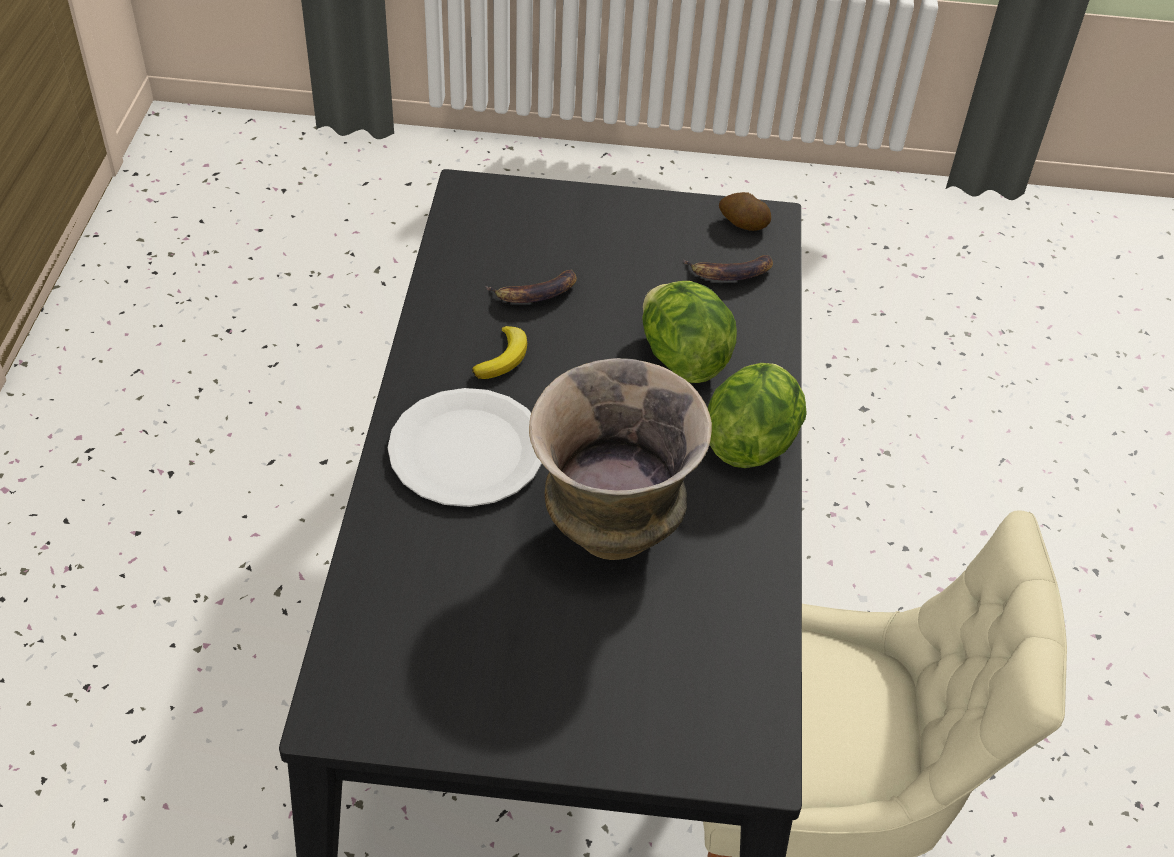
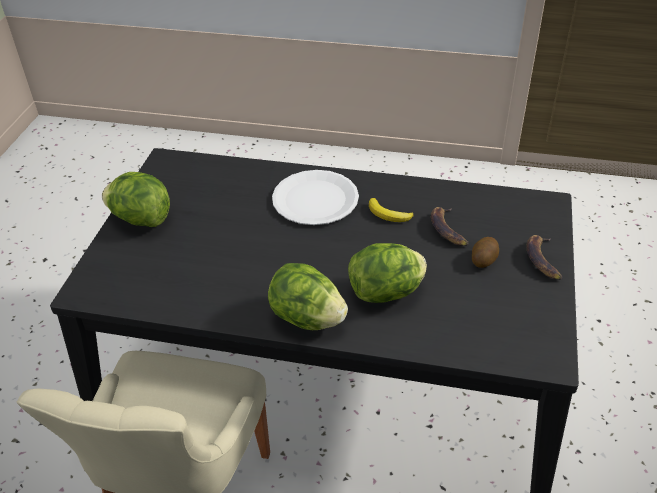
camera: 100 degrees right, 5 degrees down
(540, 715) = (141, 219): none -> lettuce
(611, 533) = (245, 250): vase -> none
(730, 273) = (478, 328): banana -> banana (542, 259)
(742, 224) = (540, 343): potato -> potato (483, 259)

